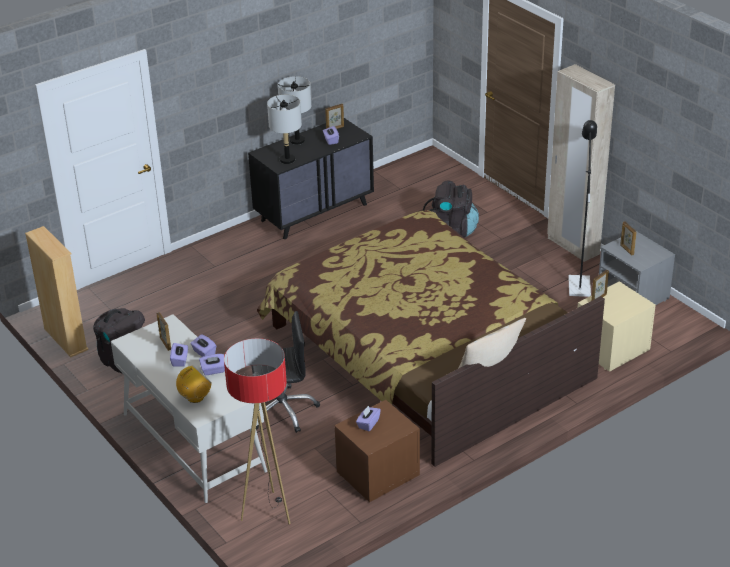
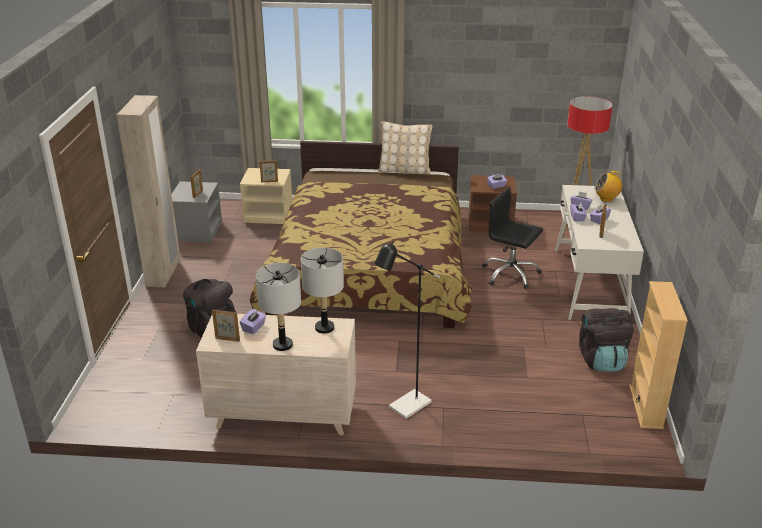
camera: 140 degrees left, 5 degrees down
(314, 212) = (283, 414): black dresser -> beige dresser
(579, 282) = (210, 252): black floor lamp -> black floor lamp (404, 408)

